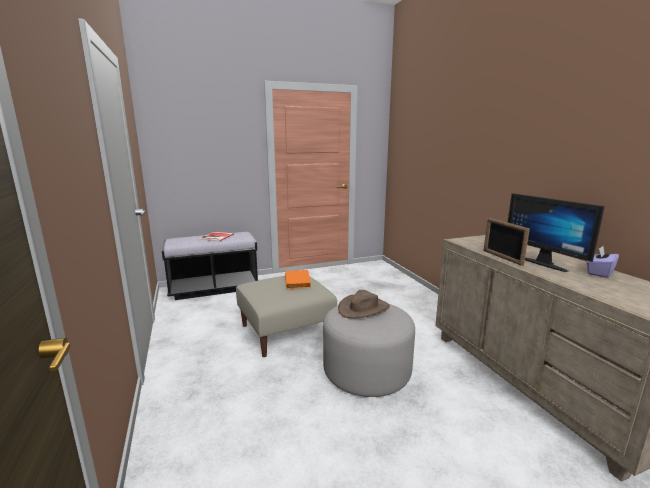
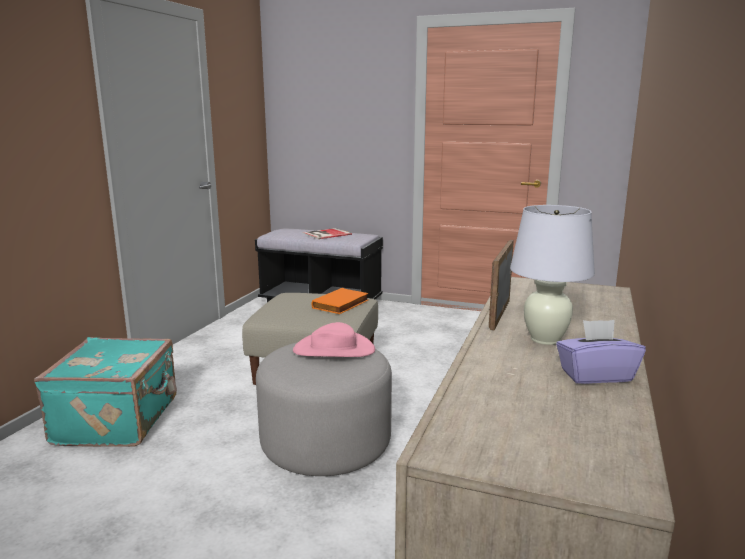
camera: 40 degrees right, 0 degrees up
(208, 428) = (119, 420): none -> turquoise suitcase
(363, 308) = (334, 350): brown hat -> pink hat
(546, 263) = (545, 339): monitor -> white table lamp

